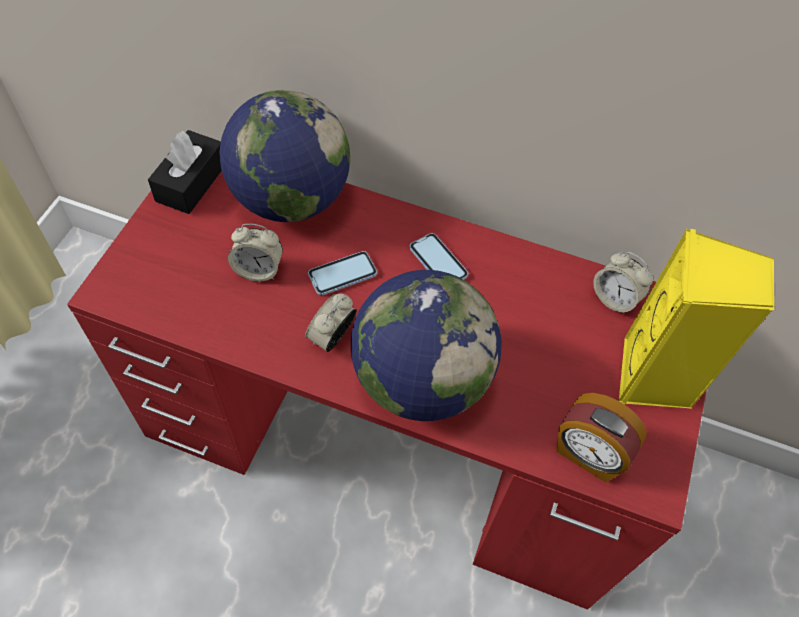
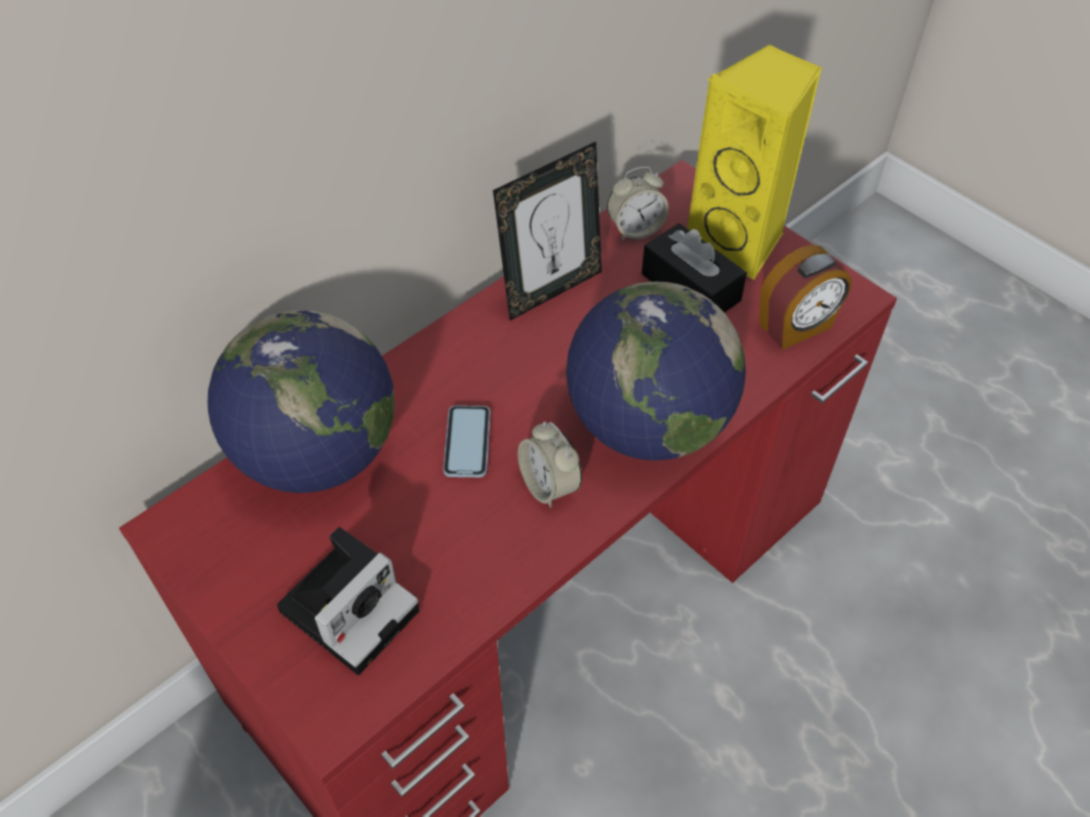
camera: 60 degrees left, 5 degrees down
(187, 267) = (351, 606): none -> camera
(191, 182) = (209, 556): black tissue box -> black tissue box (690, 287)
(258, 270) = (407, 526): alarm clock -> none
(438, 262) = (504, 348): phone -> none
(512, 267) = (551, 290): none -> picture frame

